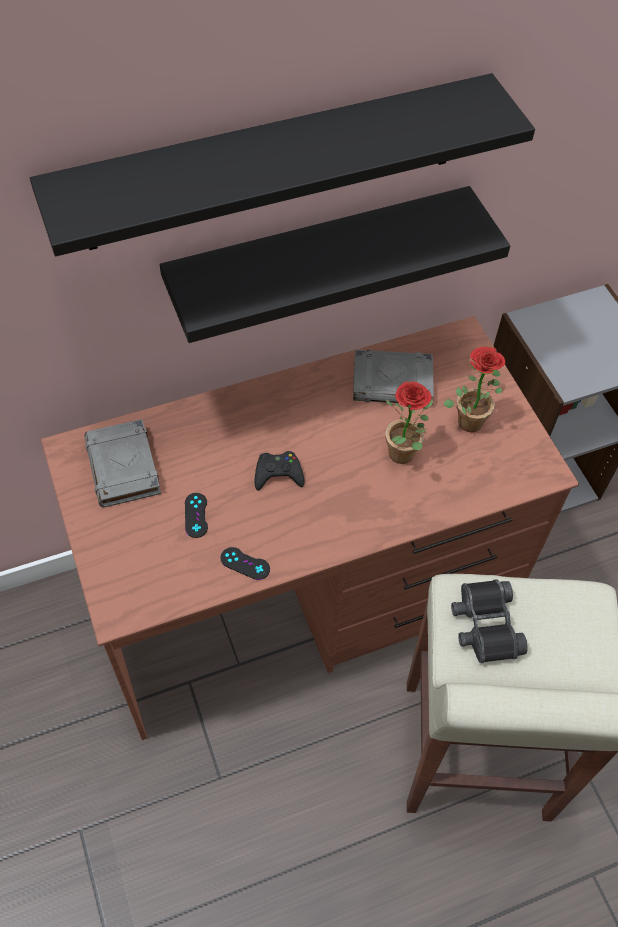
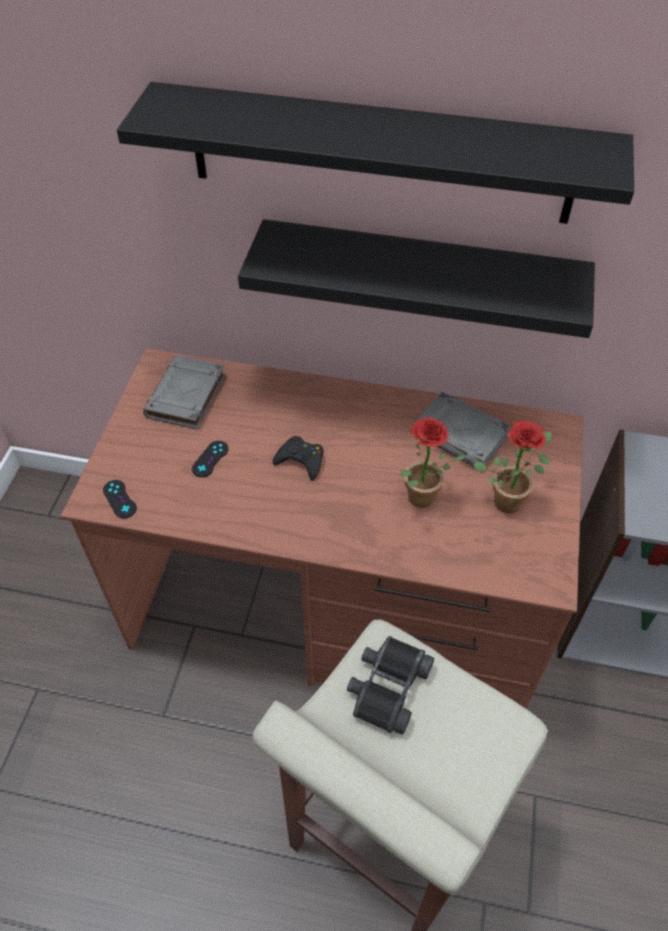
camera: 35 degrees right, 5 degrees down
(245, 563) = (217, 516): black game controller -> black game controller (119, 499)

